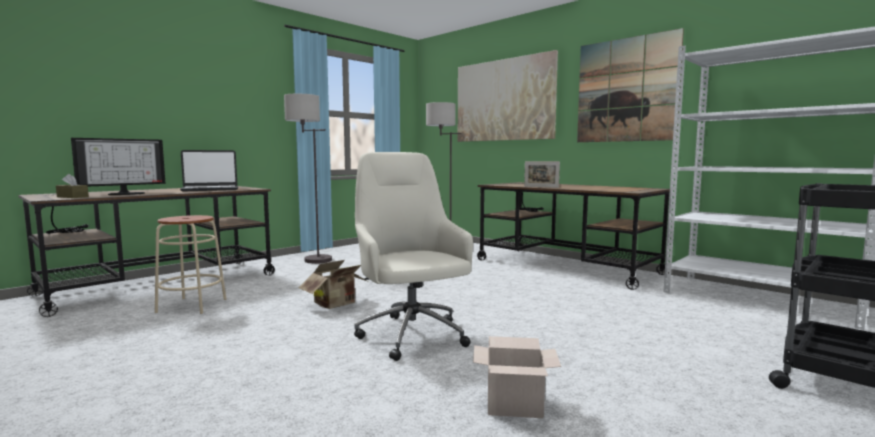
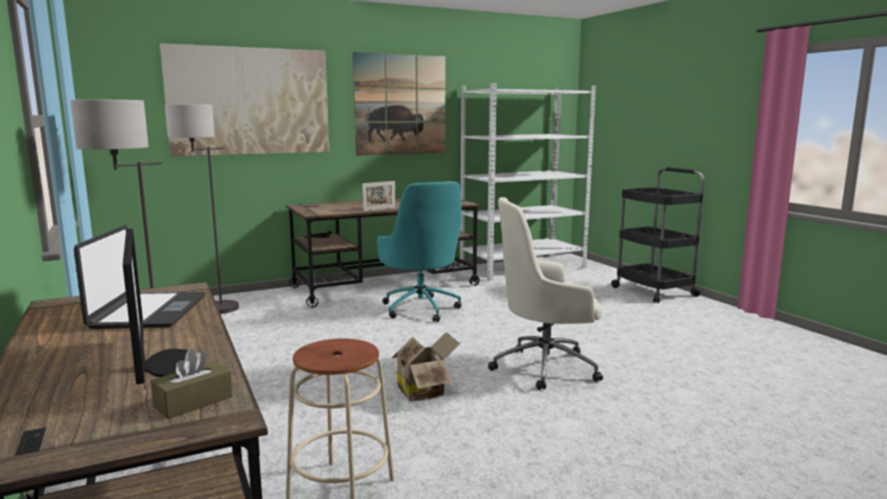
camera: 70 degrees left, 5 degrees up
(512, 405) = (678, 358): cardboard box -> none
(521, 282) = (421, 309): none -> turquoise office chair

